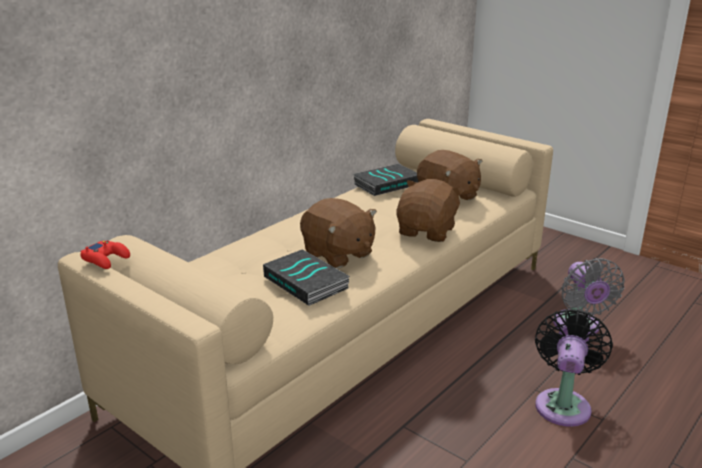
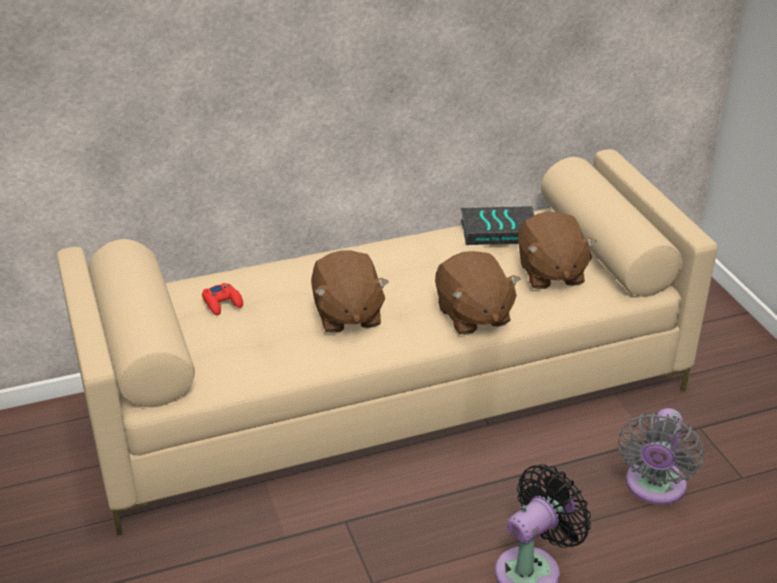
camera: 30 degrees right, 10 degrees up
(106, 259) = (87, 265): red game controller -> red game controller (222, 303)
(307, 282) = (282, 340): book -> none
(427, 231) = (472, 315): brown plush toy -> brown plush toy turned 105 degrees clockwise

